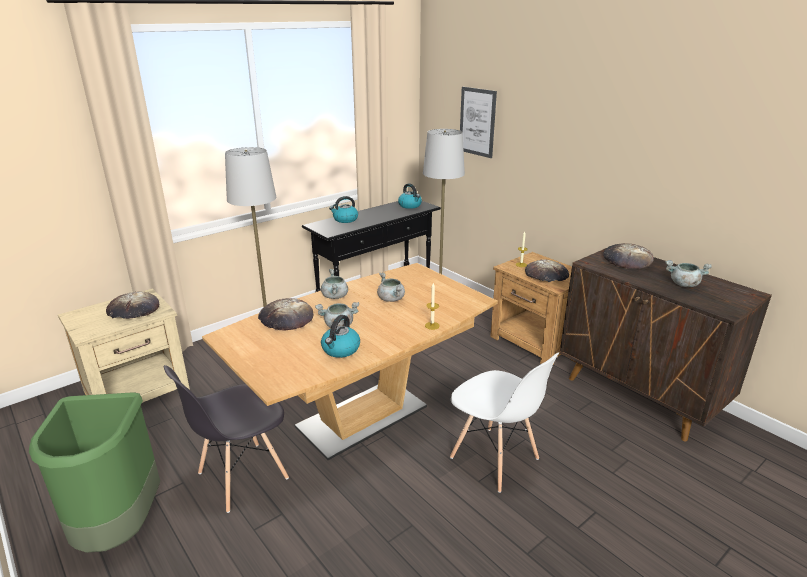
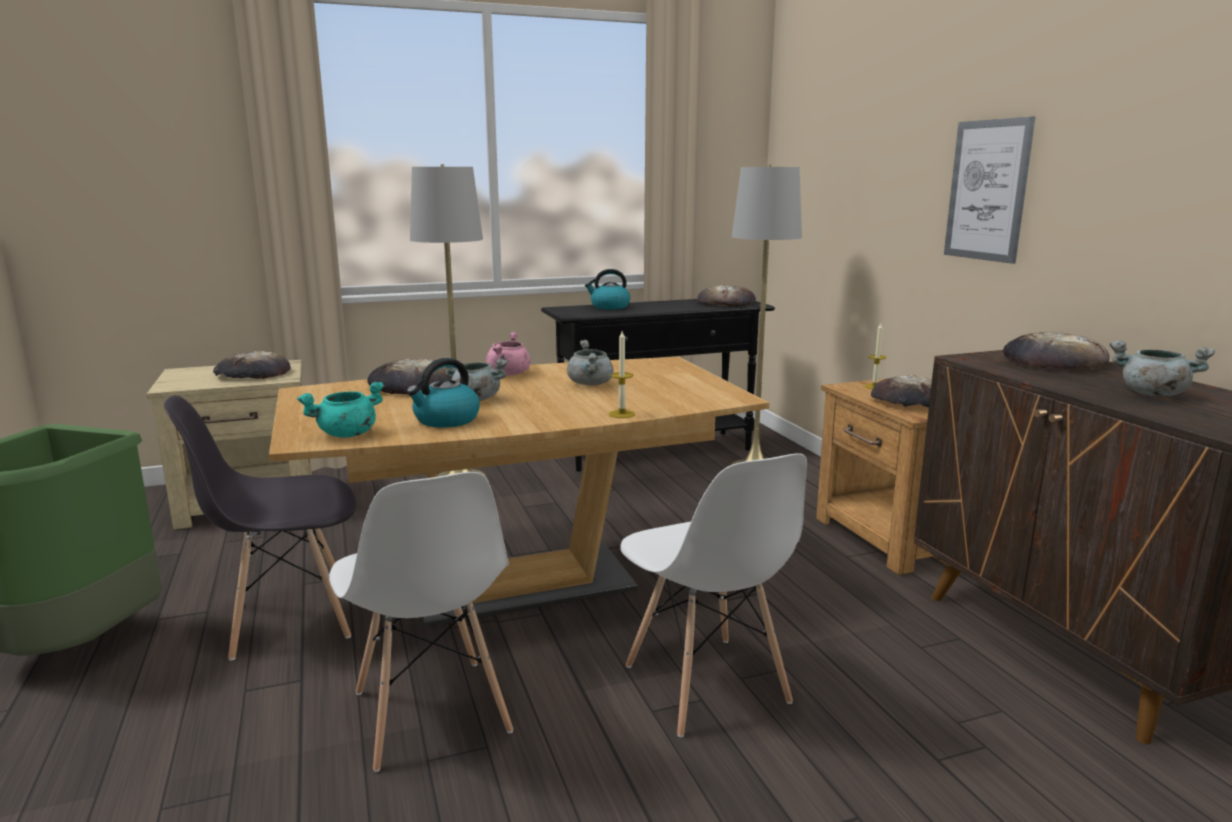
camera: 20 degrees right, 10 degrees down
(295, 374) = (346, 434): none -> turquoise cooking pot
(335, 296) = (509, 374): grey cooking pot -> pink cooking pot
(370, 514) = (431, 713): none -> white chair
(410, 205) = (726, 302): kettle -> bread
(477, 122) = (840, 163): picture -> picture (987, 190)

